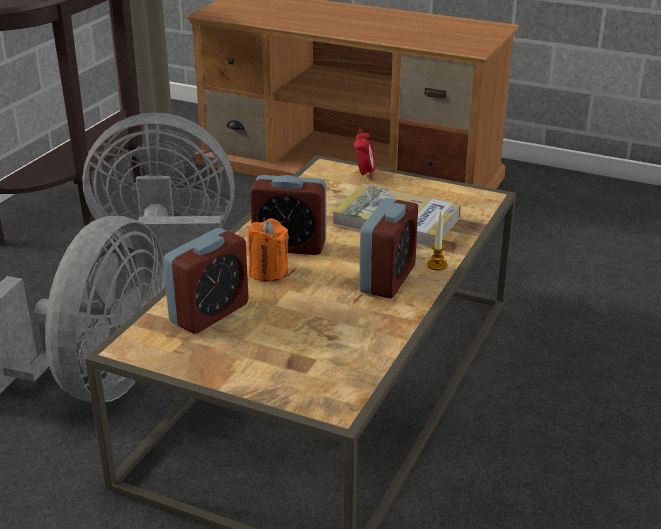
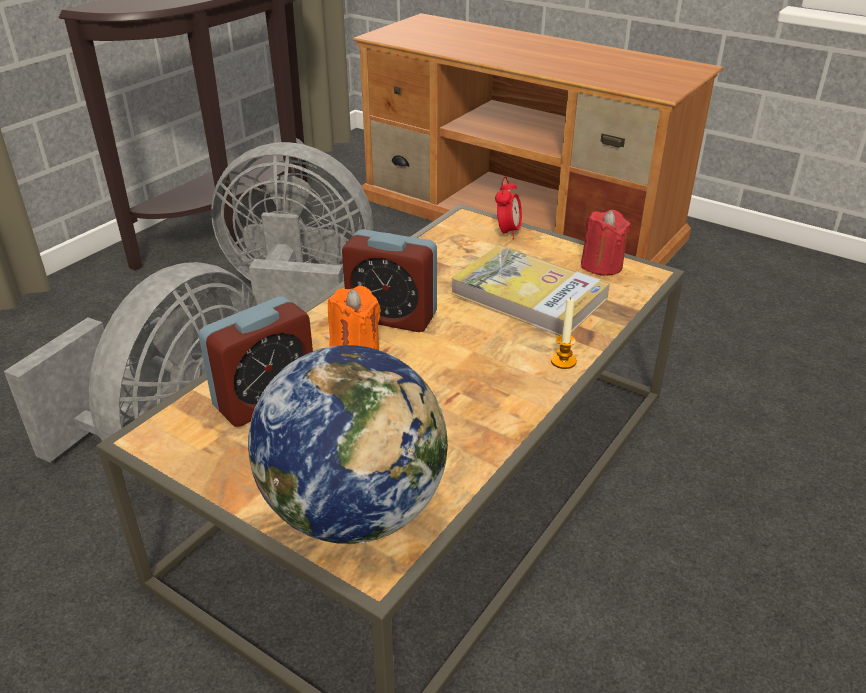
camera: 10 degrees right, 5 degrees up
(310, 377) = (355, 510): none -> globe
(387, 279) = (496, 375): alarm clock -> none
(449, 193) = (601, 265): none -> red candle

